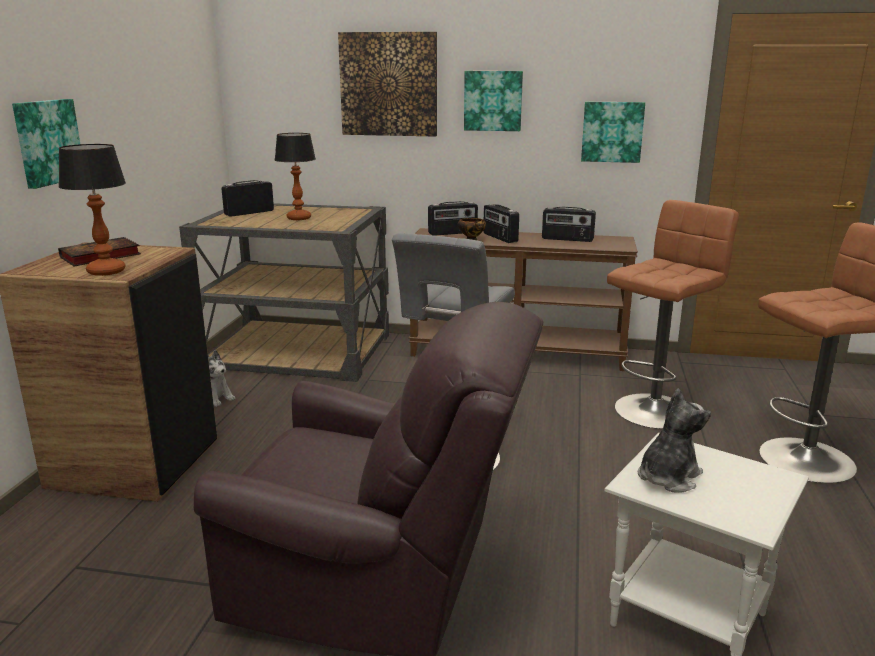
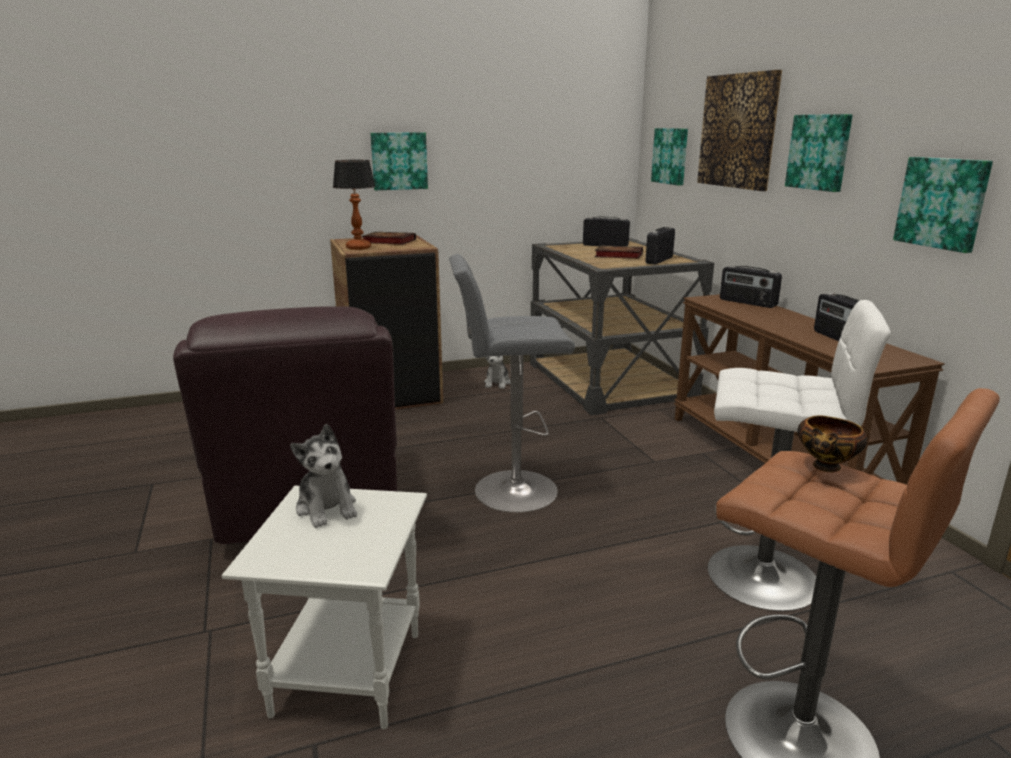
camera: 60 degrees right, 0 degrees up
(286, 110) = (671, 156): none -> picture
(299, 218) = (617, 255): table lamp -> book
(472, 240) = (739, 312): bowl -> bowl (826, 468)
(499, 238) = (773, 317): radio -> radio (658, 260)
(655, 411) = (763, 578): brown stool -> white stool
(667, 477) = (327, 507): plush toy -> plush toy turned 45 degrees clockwise

